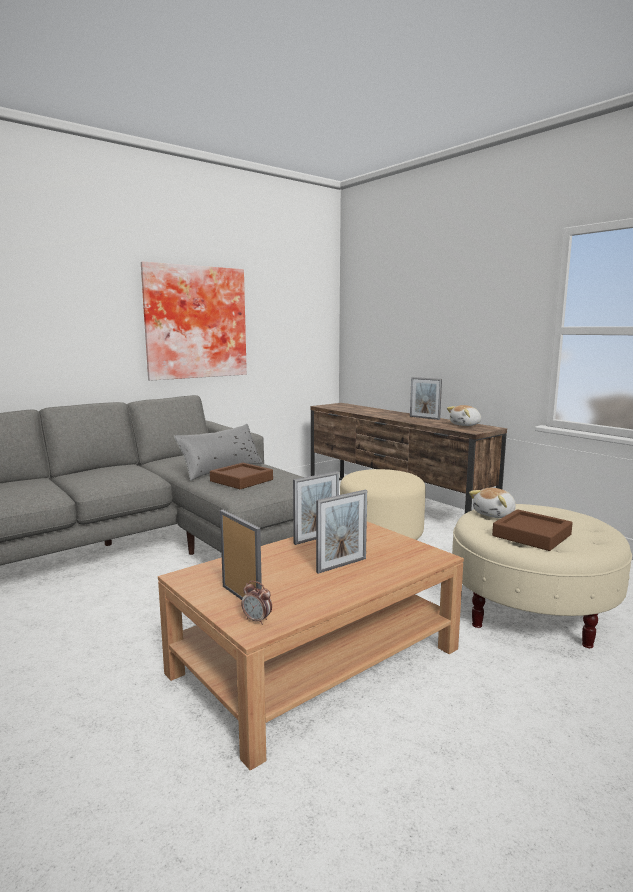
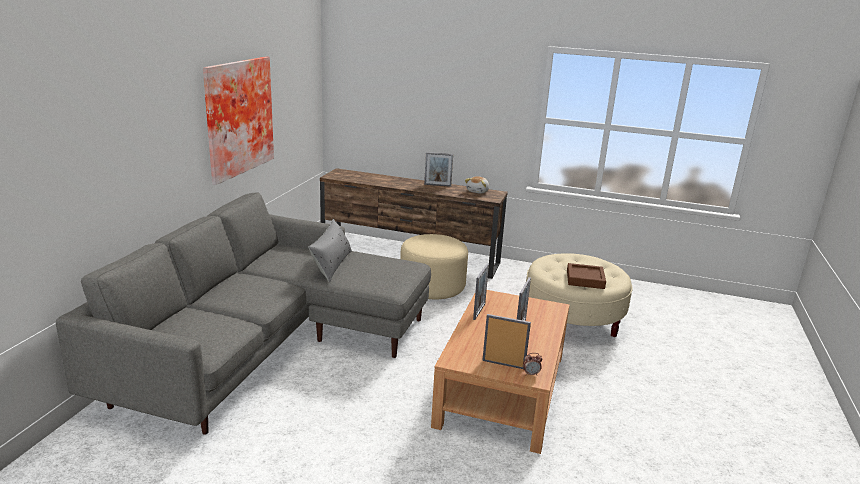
camera: 35 degrees left, 10 degrees up
(241, 480) = (369, 273): brown tray -> none
(495, 514) = (549, 267): plush toy -> none

